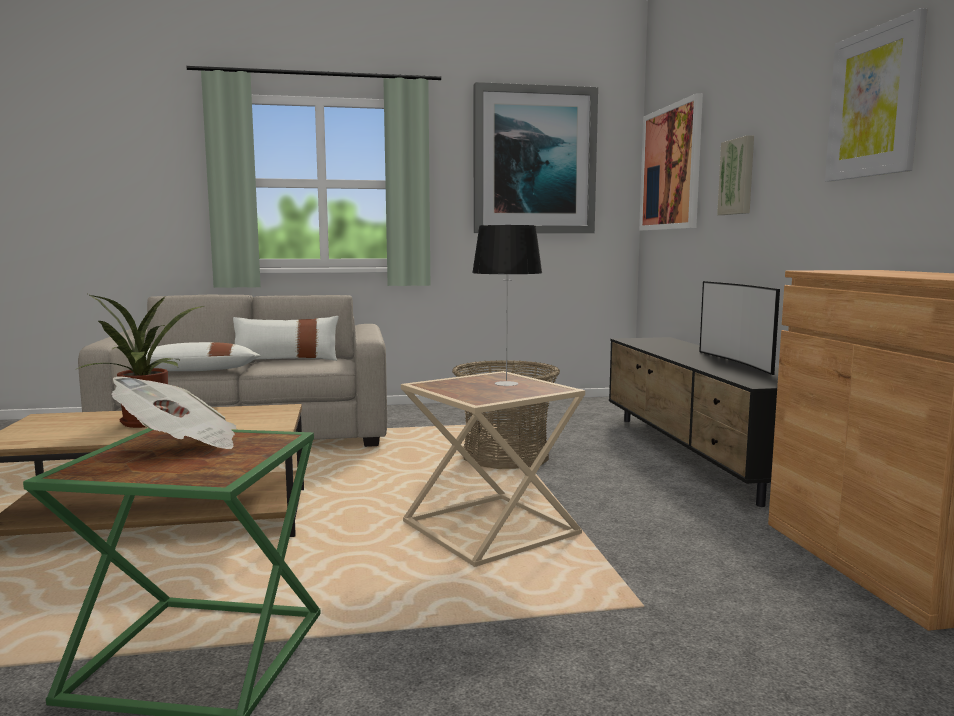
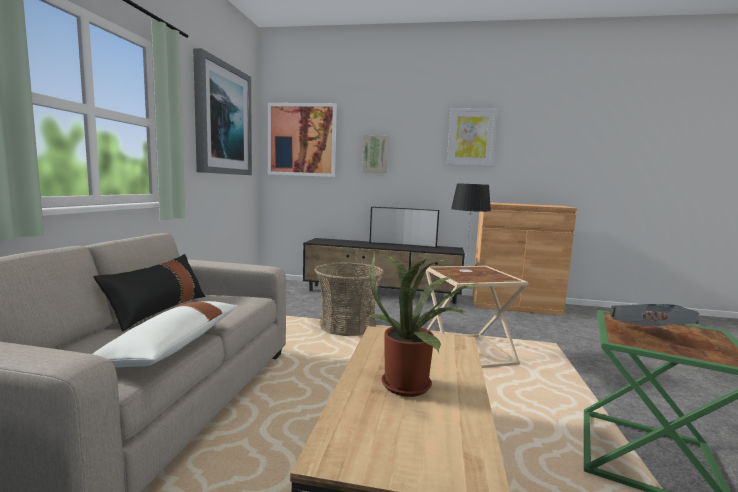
camera: 70 degrees left, 0 degrees up
(286, 359) = (158, 310): white pillow -> black pillow

